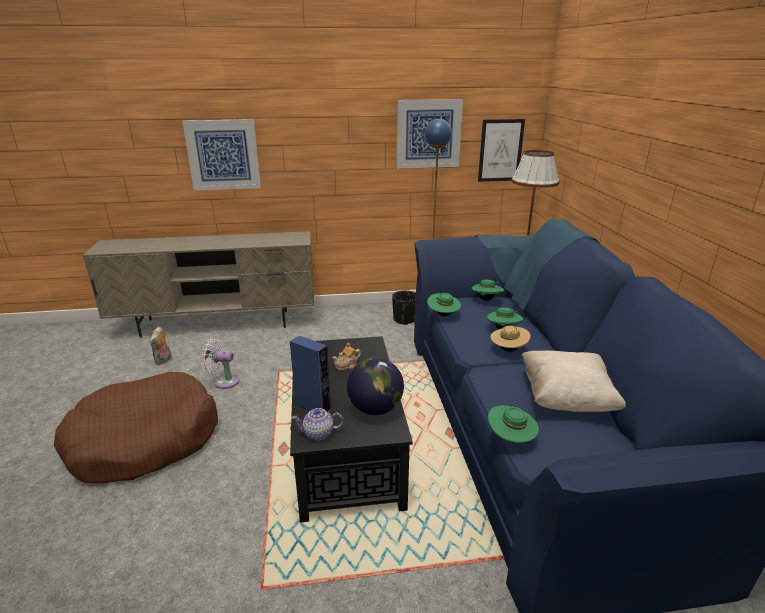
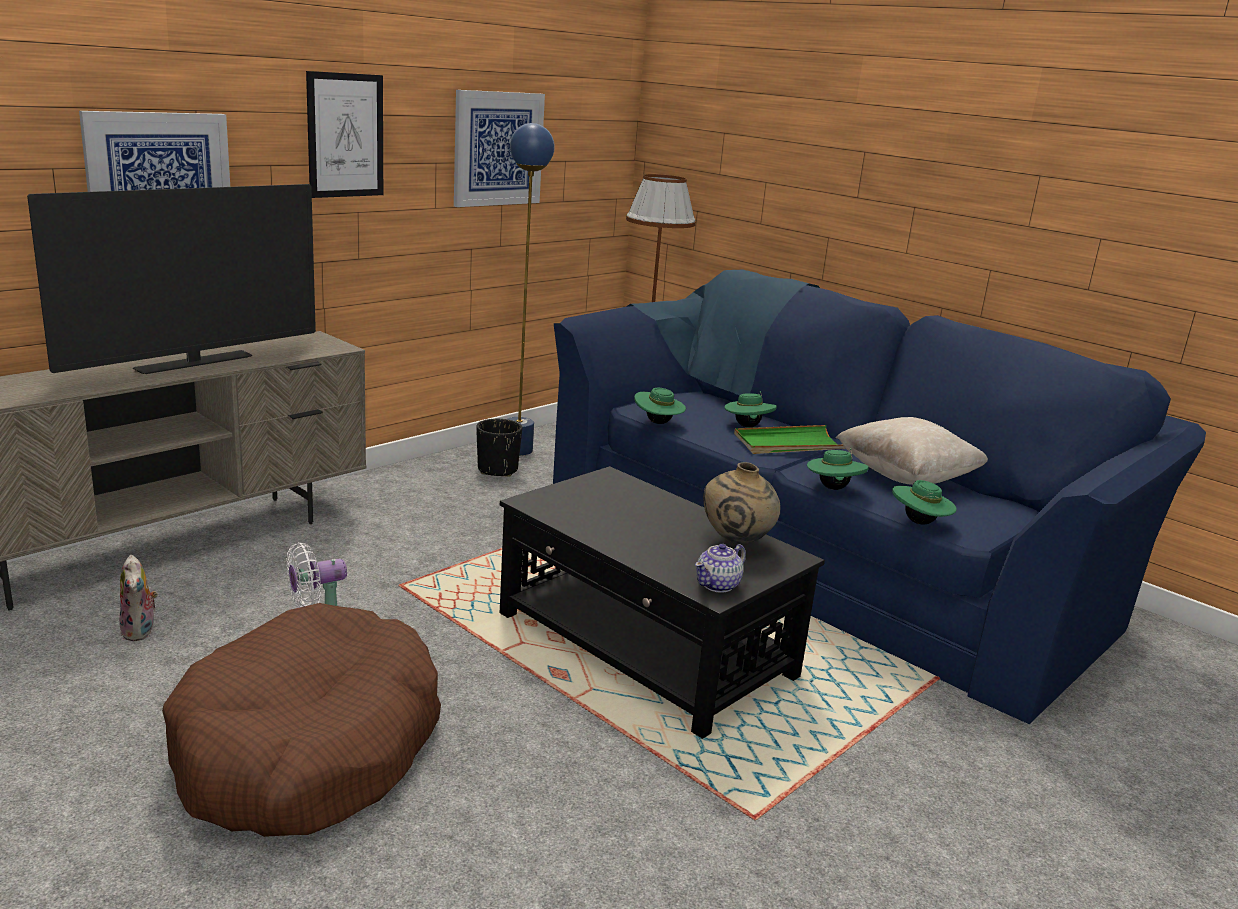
camera: 40 degrees left, 5 degrees down
(227, 241) = (194, 363): none -> television
(313, 407) = (662, 562): blue speaker -> none
(347, 365) = (624, 508): teapot -> none
(375, 408) = (736, 542): globe -> beige vase
(486, 299) = (679, 396): green hat -> green hat (833, 488)
(500, 150) = (588, 177): picture -> picture (345, 135)
(508, 350) = (789, 444): beige hat -> green tray

